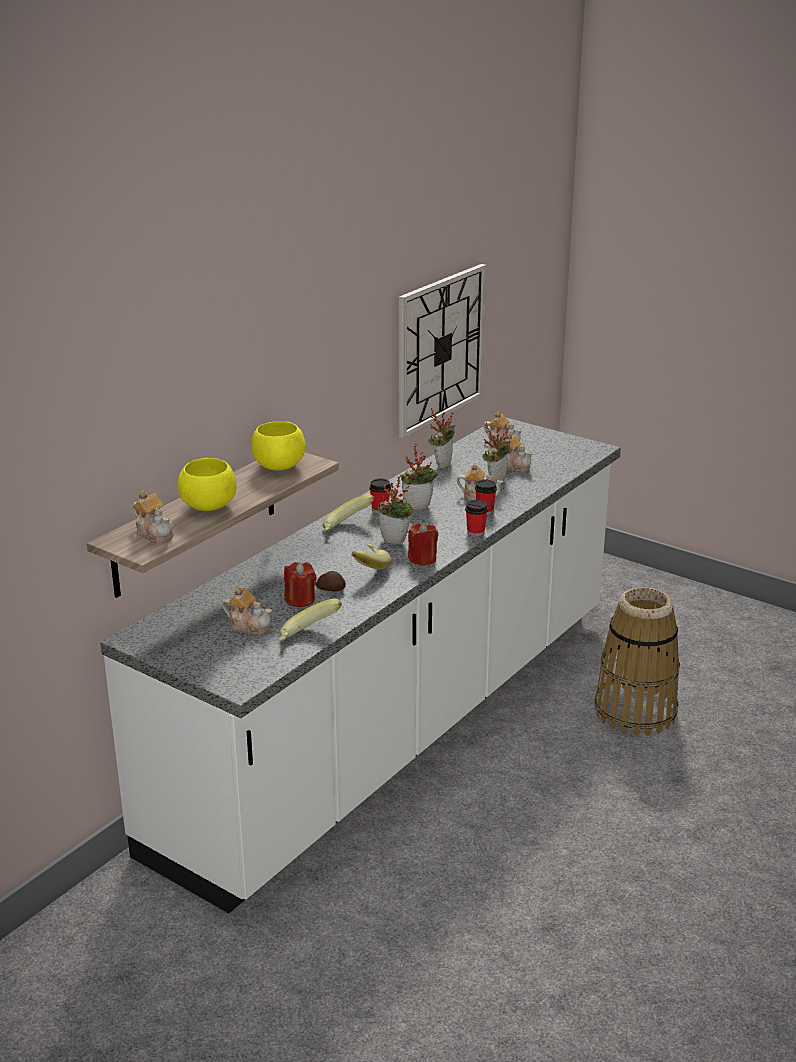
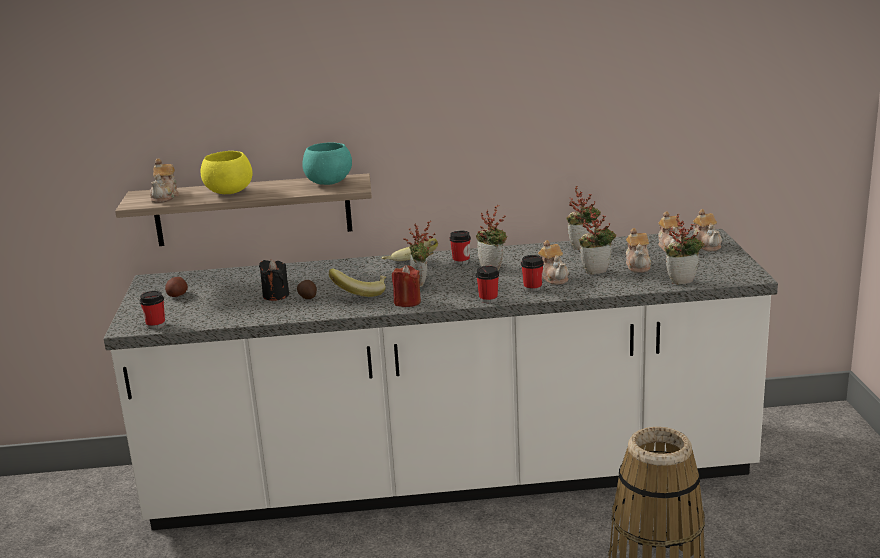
camera: 50 degrees right, 5 degrees down
(205, 639) = (178, 295): none -> potato
(249, 626) = (214, 298): teapot -> teapot (706, 245)
(260, 671) = (156, 325): none -> cup
(280, 467) = (329, 183): yellow bowl -> turquoise bowl
(300, 600) = (276, 295): red candle -> black candle
(309, 637) = (225, 318): banana -> none
(440, 348) = (615, 131): wall clock -> none
(566, 467) = (682, 280): none -> potted plant

